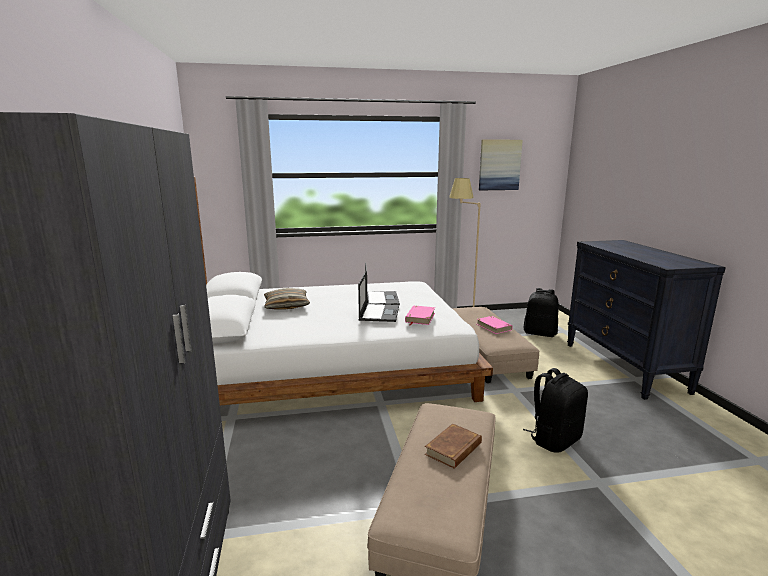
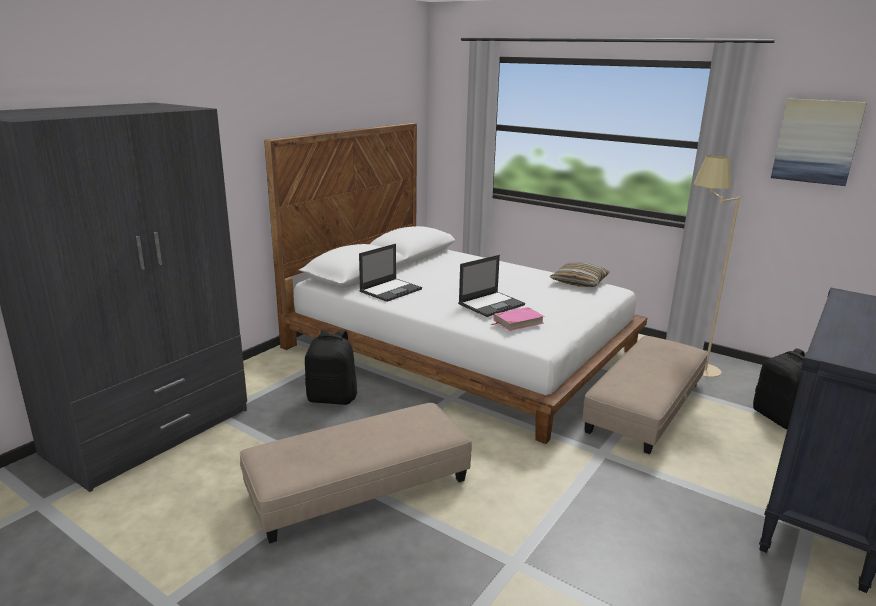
camera: 45 degrees right, 5 degrees up
(286, 306) = (438, 272): pillow -> pillow (579, 282)
(381, 299) = (530, 292): laptop -> laptop (391, 290)
(454, 449) = (374, 439): brown book -> none
(493, 327) = (651, 372): pink book -> none
(554, 439) = (547, 510): black backpack -> black backpack (332, 398)

